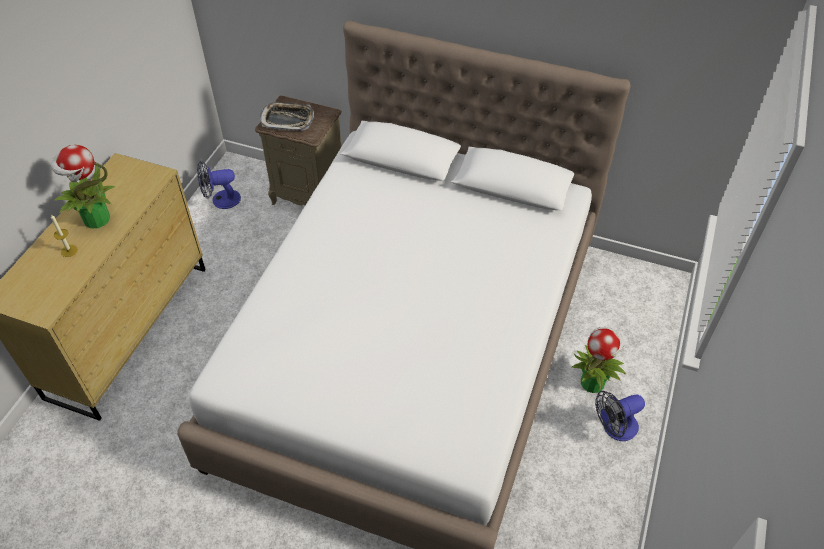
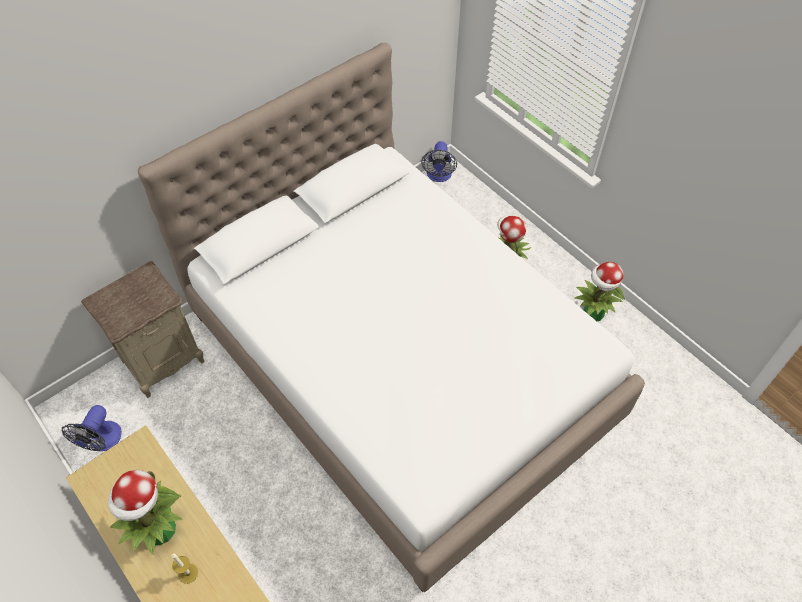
camera: 60 degrees left, 5 degrees up
(287, 120) = (125, 308): tray -> none
(597, 492) = (593, 313): none -> potted plant
(614, 428) = (549, 274): fan -> fan (439, 176)

